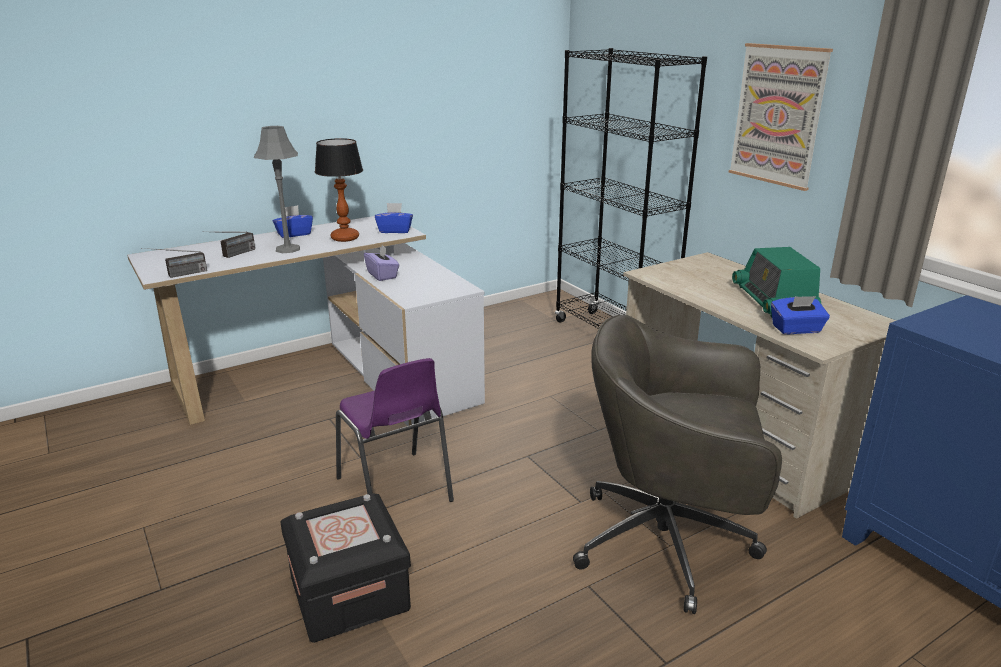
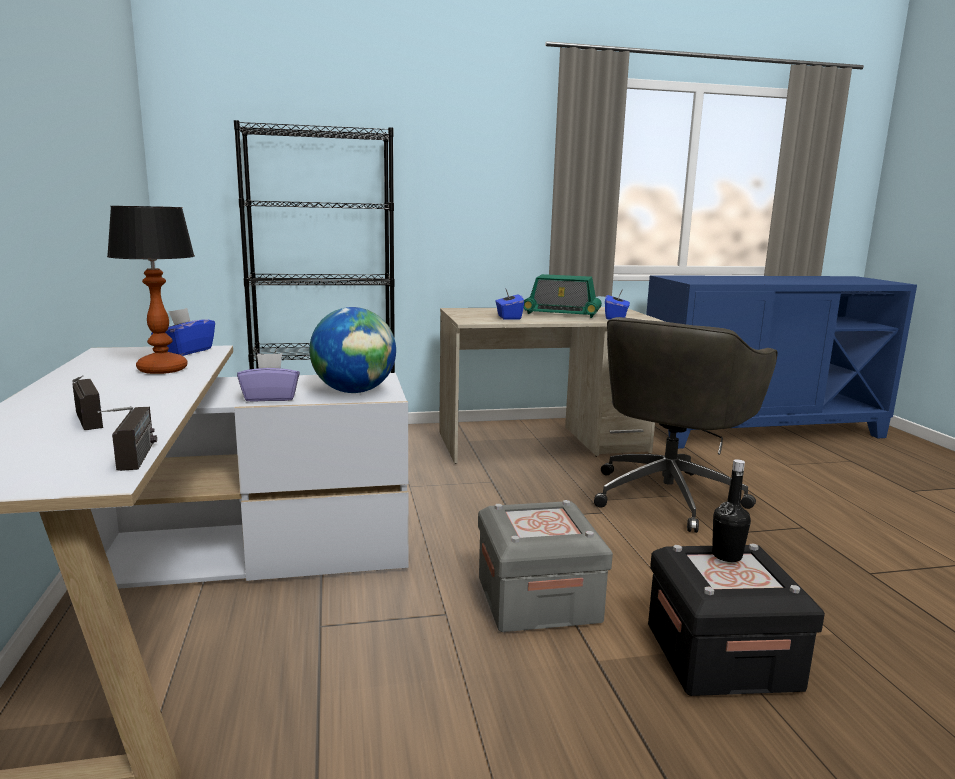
camera: 70 degrees left, 10 degrees down
(287, 249) = (144, 395): grey table lamp -> none
(294, 234) = (65, 387): blue tissue box -> blue tissue box (508, 317)
(364, 524) = (727, 556): none -> black bottle
(395, 491) = (538, 599): purple chair -> grey storage box
(415, 291) = (354, 391): none -> globe
(778, 115) = (464, 182): picture -> none

